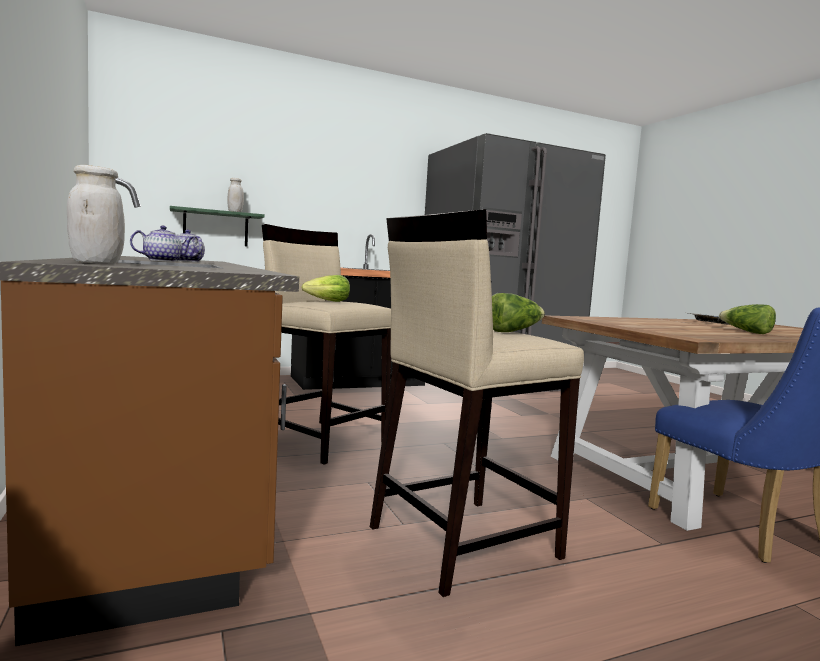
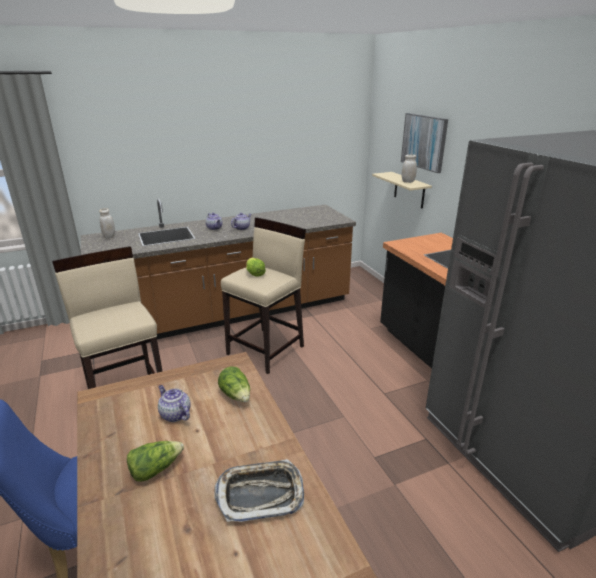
camera: 90 degrees right, 20 degrees up
(216, 228) = (409, 190): green shelf -> beige shelf
(236, 166) = (424, 142): none -> picture
(513, 331) = (109, 323): lettuce -> lettuce (236, 395)
(674, 327) = (174, 414): none -> teapot

